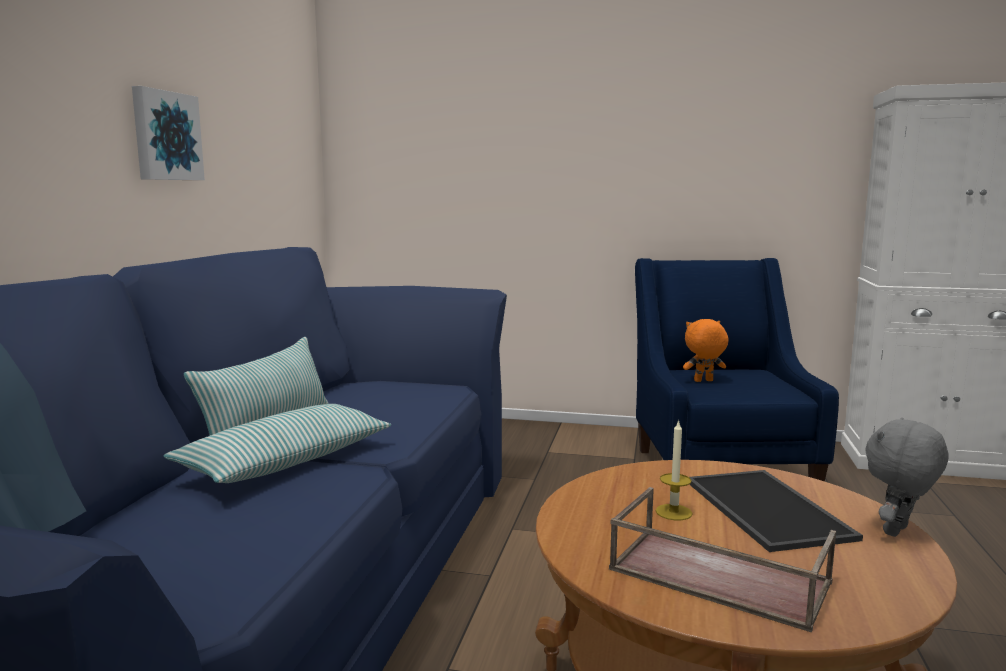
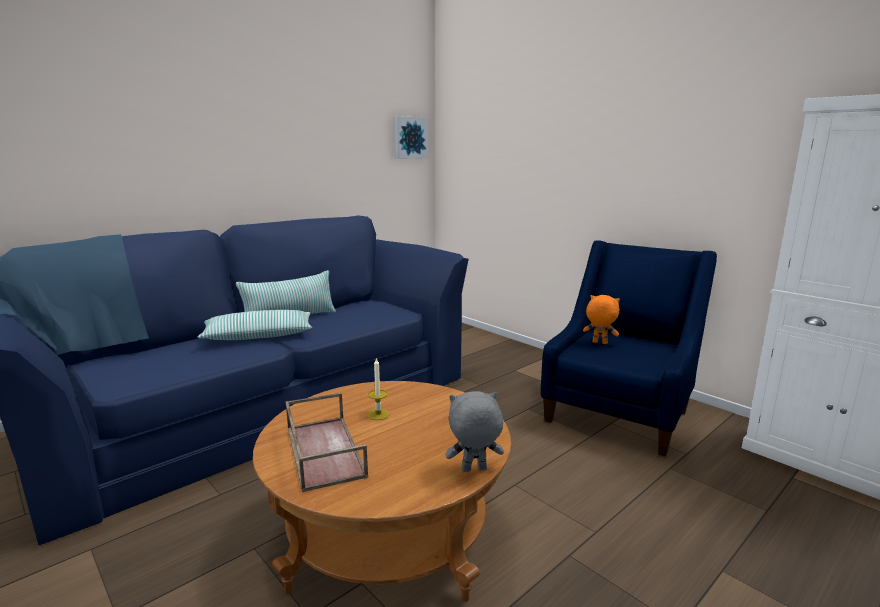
camera: 35 degrees right, 5 degrees up
(165, 136) = (294, 151): picture -> picture (409, 137)
(769, 509) = (431, 431): tray -> none

